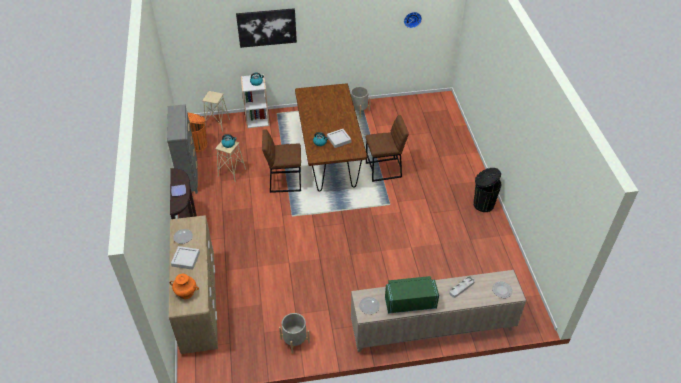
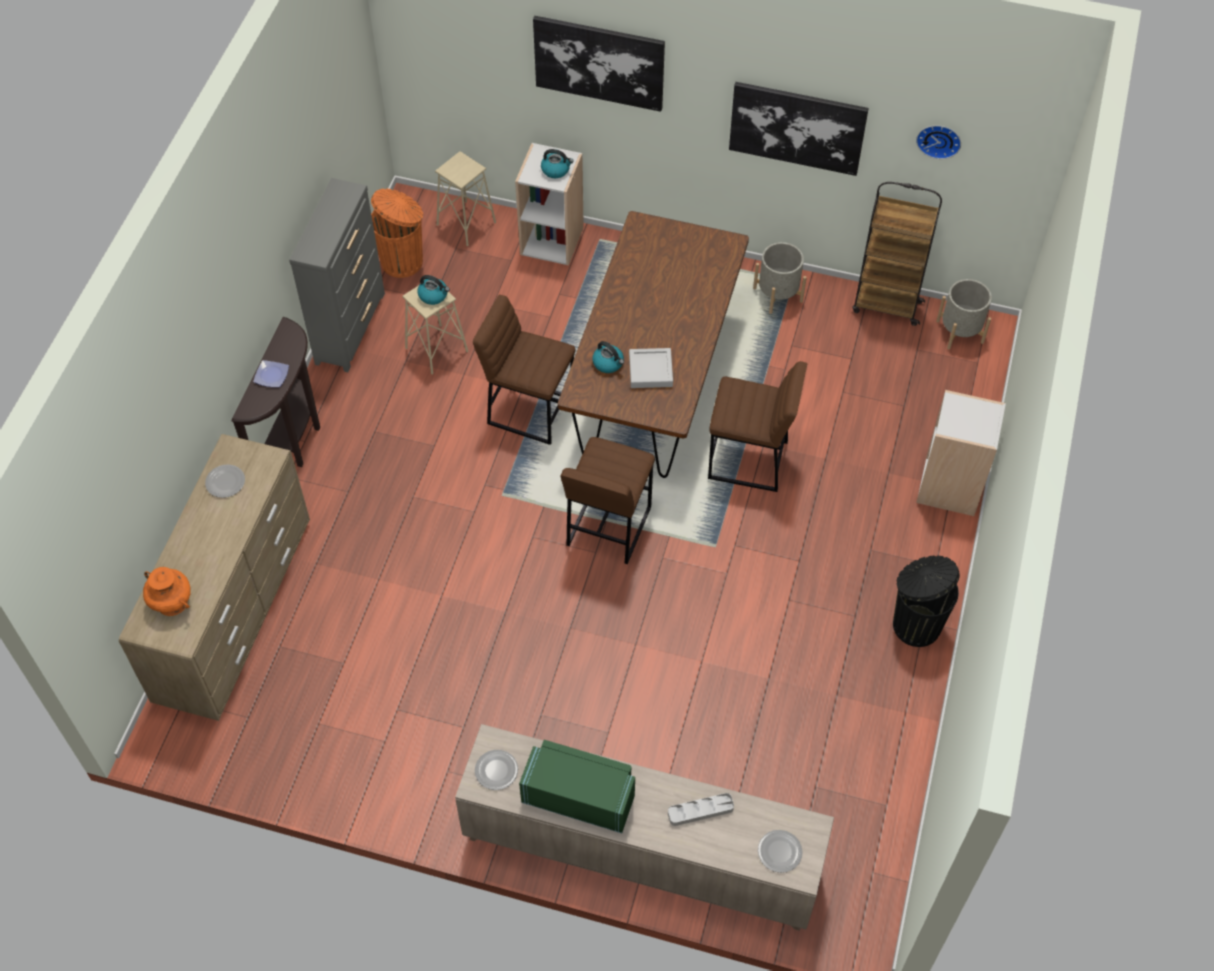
camera: 25 degrees right, 10 degrees up
(186, 259) = (206, 532): grey tray -> none
(295, 340) = (366, 764): grey planter -> grey planter (960, 331)
(343, 213) = (608, 528): none -> brown chair
(354, 32) = (797, 127): none -> picture
(402, 102) = (886, 306): none -> brown cart
(464, 154) = (949, 487): none -> bookcase

